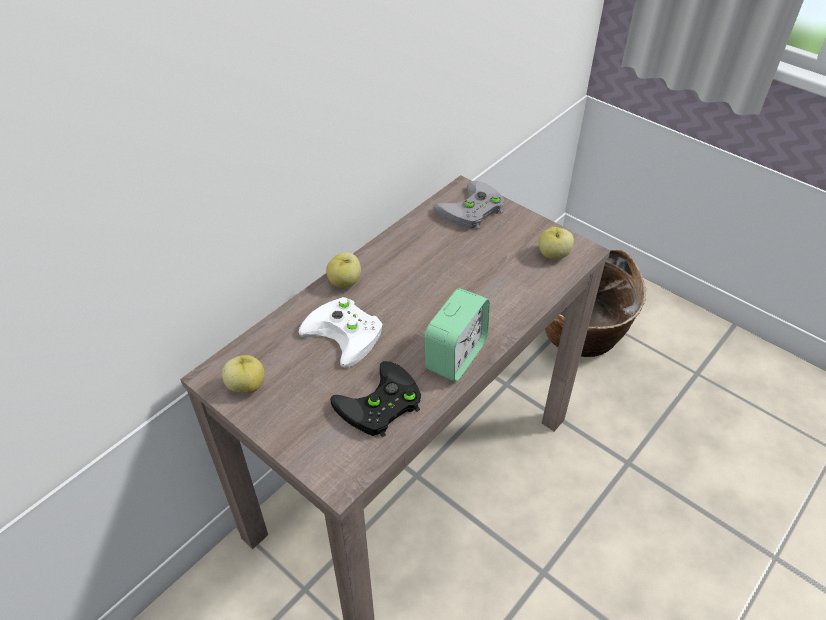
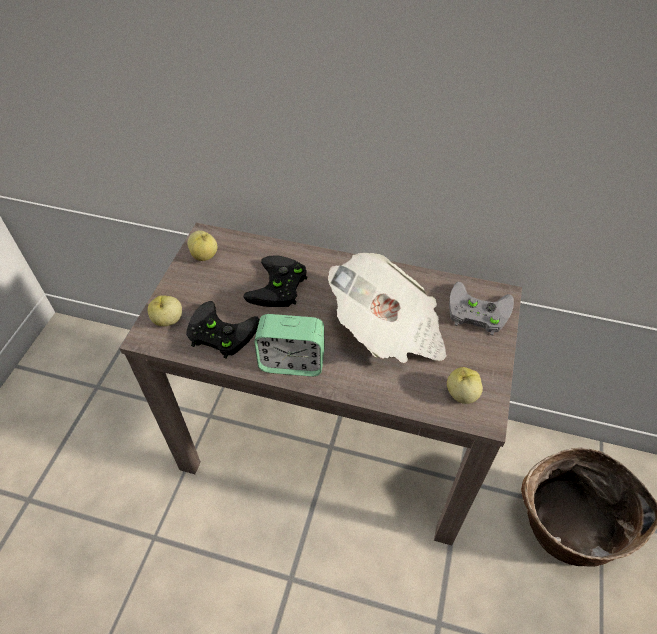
camera: 65 degrees right, 5 degrees up
(345, 282) = (331, 264): apple -> apple (168, 320)
(347, 334) = (279, 287): white game controller -> black game controller
(458, 272) = (389, 330): none -> newspaper

